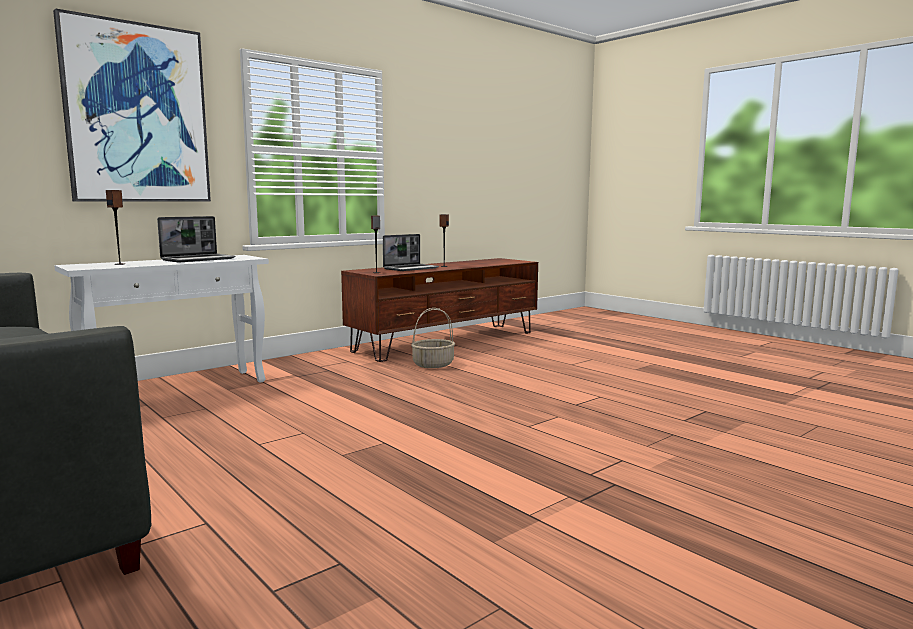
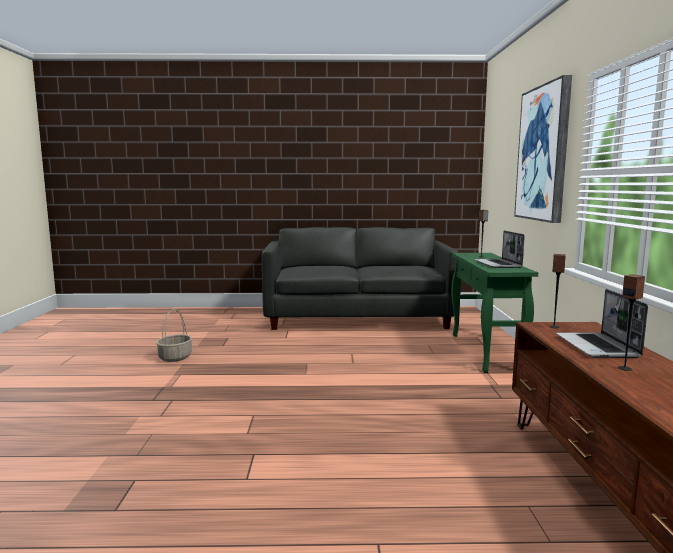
camera: 130 degrees right, 0 degrees up
(178, 390) = (485, 352): white console table -> green console table
(433, 364) = (479, 446): basket -> basket (175, 357)

